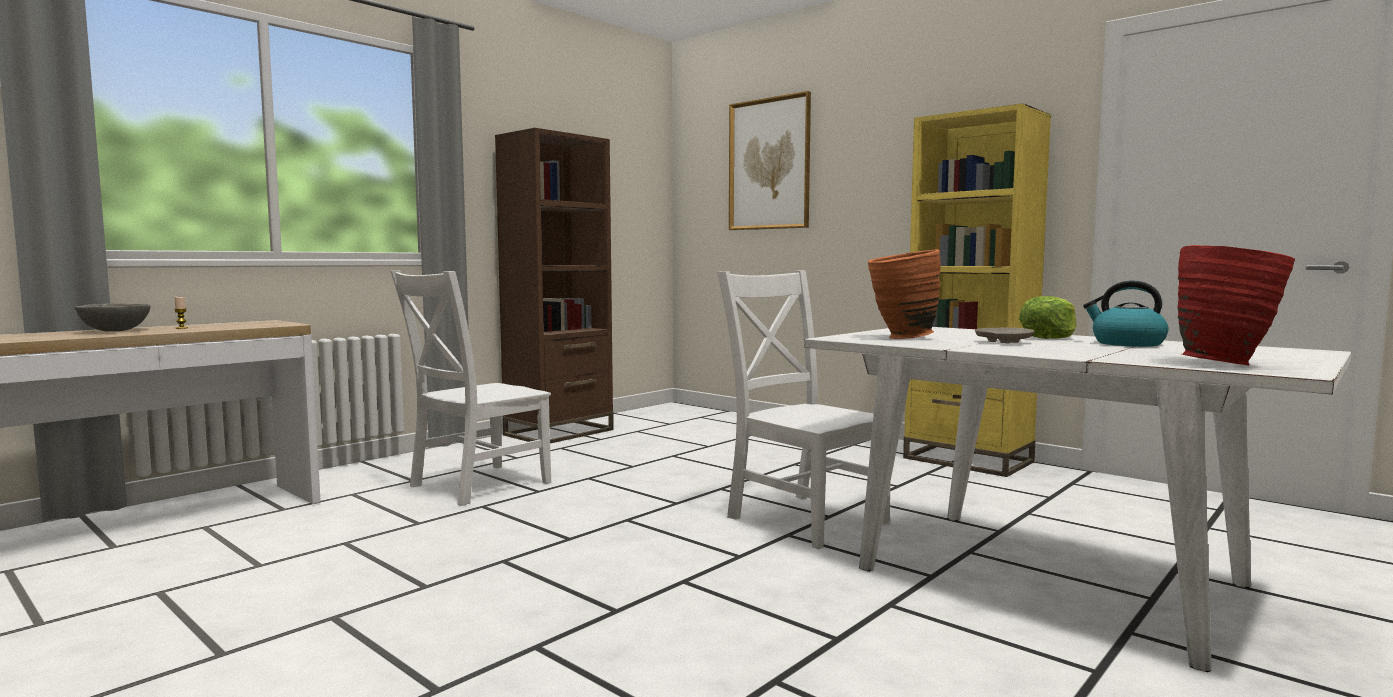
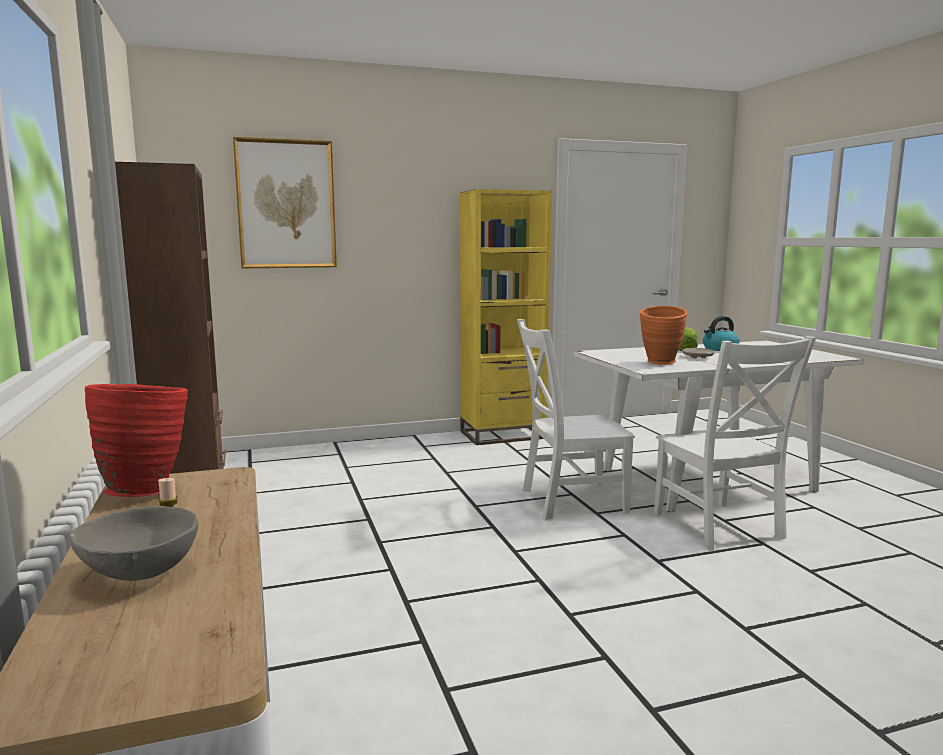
camera: 60 degrees left, 5 degrees up
(475, 485) = (328, 595): white chair -> white chair (719, 527)
(1226, 364) = (810, 356): red vase -> red vase (146, 490)

